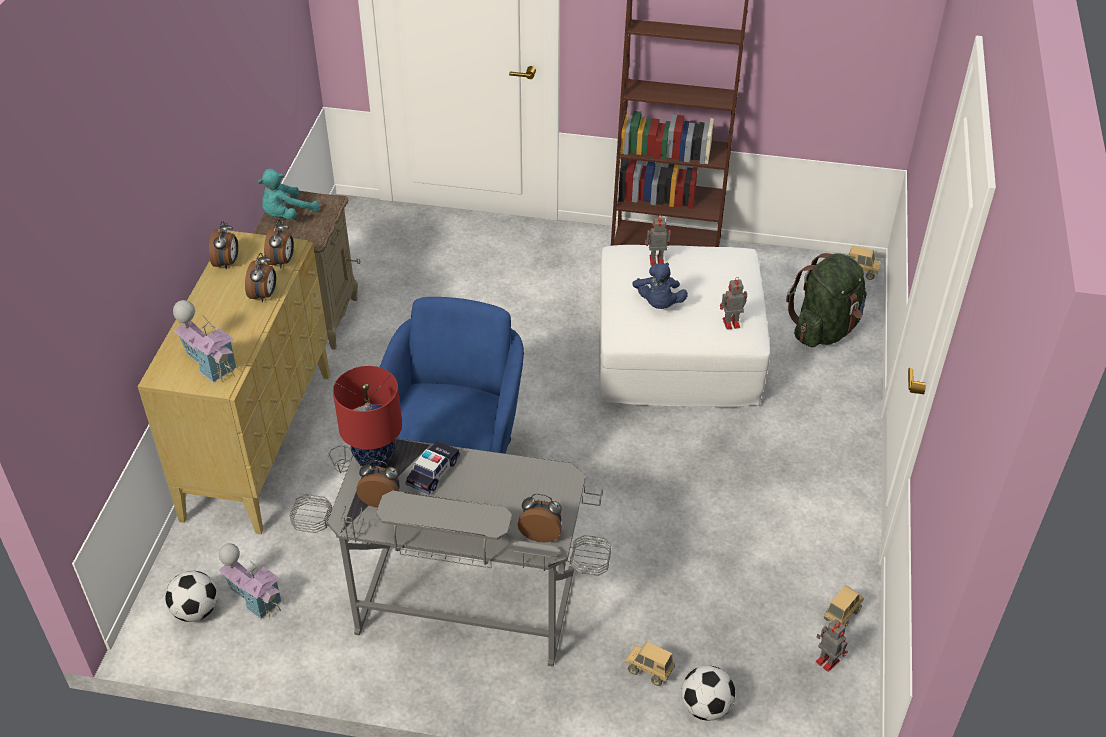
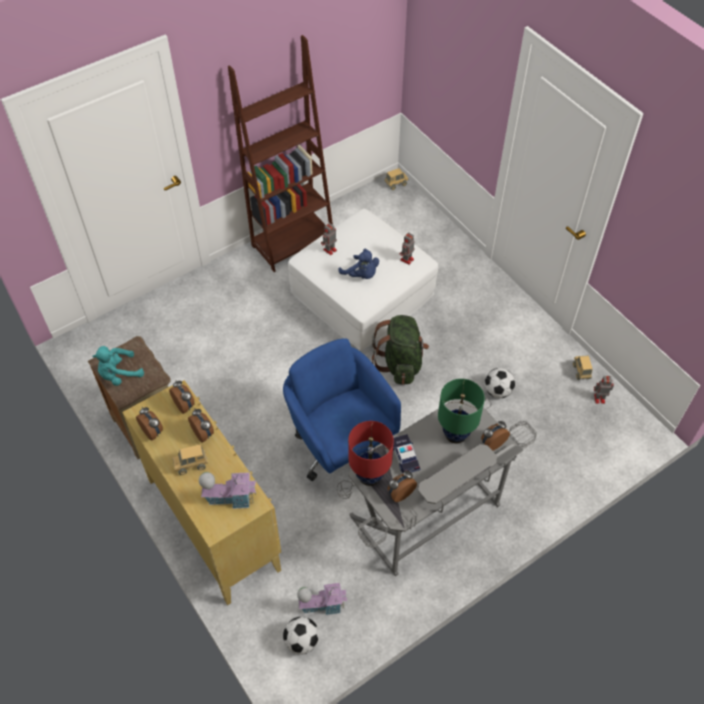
camera: 45 degrees left, 10 degrees up
(287, 215) = (119, 374): turquoise plush toy -> turquoise plush toy turned 60 degrees clockwise
(514, 493) = (455, 434): none -> green table lamp
(649, 671) = (540, 469): toy truck -> toy truck (191, 465)
(706, 707) = (579, 464): football -> football (497, 391)
(825, 329) = (415, 229): green backpack -> green backpack (400, 363)

